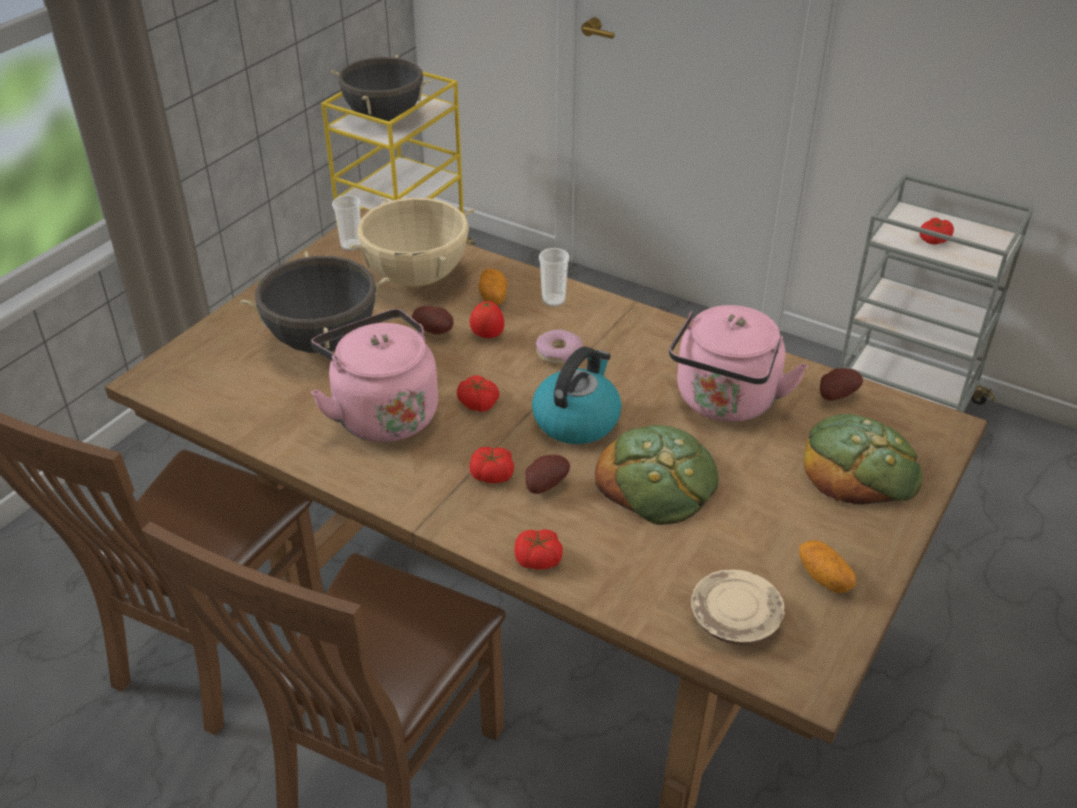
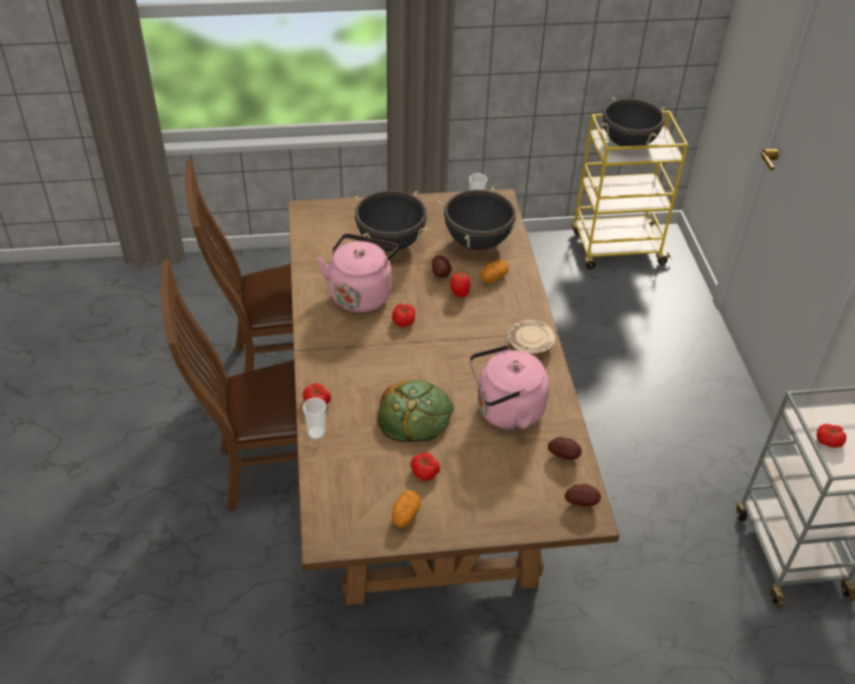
camera: 50 degrees right, 5 degrees up
(417, 277) = (477, 242): beige cooking pot -> black cooking pot
(492, 474) = (357, 354): tomato -> tomato (424, 471)
(544, 485) = (368, 376): potato -> potato (581, 501)
(553, 300) = (518, 300): cup -> cup (316, 433)
(559, 353) = (475, 327): donut -> none
(576, 420) = (429, 362): kettle -> none
(735, 619) = (343, 493): beige plate -> beige plate (530, 344)
(859, 466) = (510, 492): bread -> none

